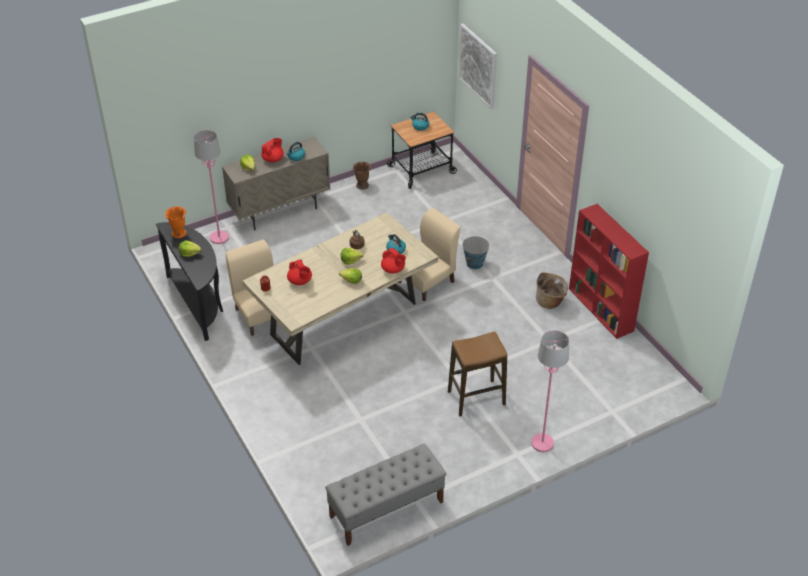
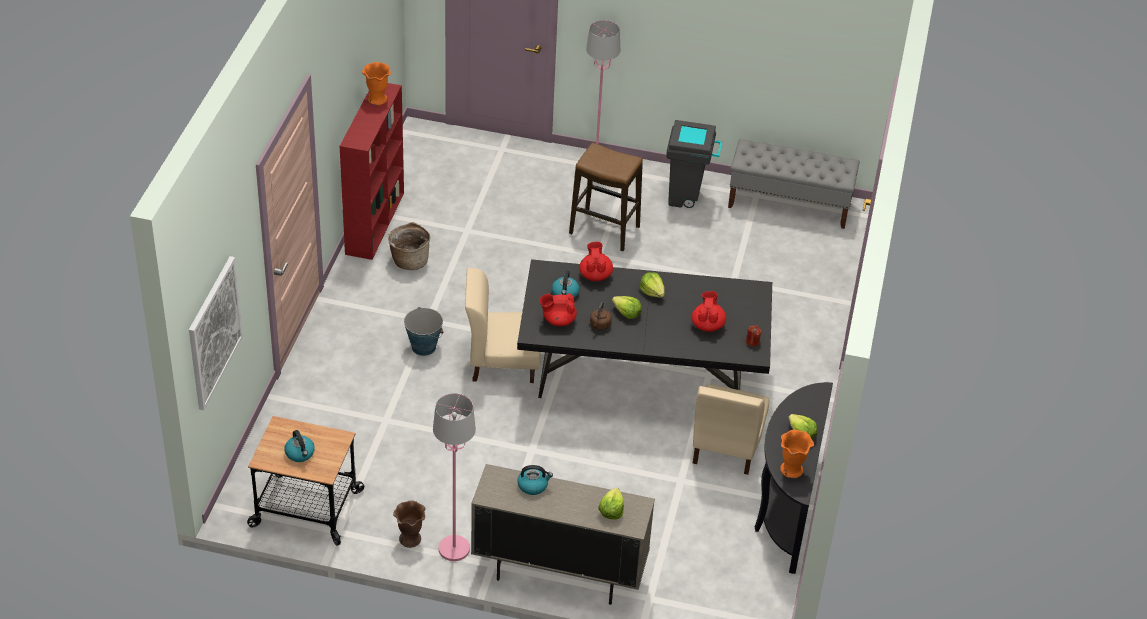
camera: 140 degrees left, 0 degrees up
(219, 237) = (676, 589): pink floor lamp -> pink floor lamp (454, 549)
(273, 159) = (566, 502): red teapot -> red teapot (558, 320)
(343, 320) = (641, 382): beige dining table -> black dining table
(456, 462) = (687, 198): none -> grey trash can
(626, 241) = (377, 99): none -> orange vase

